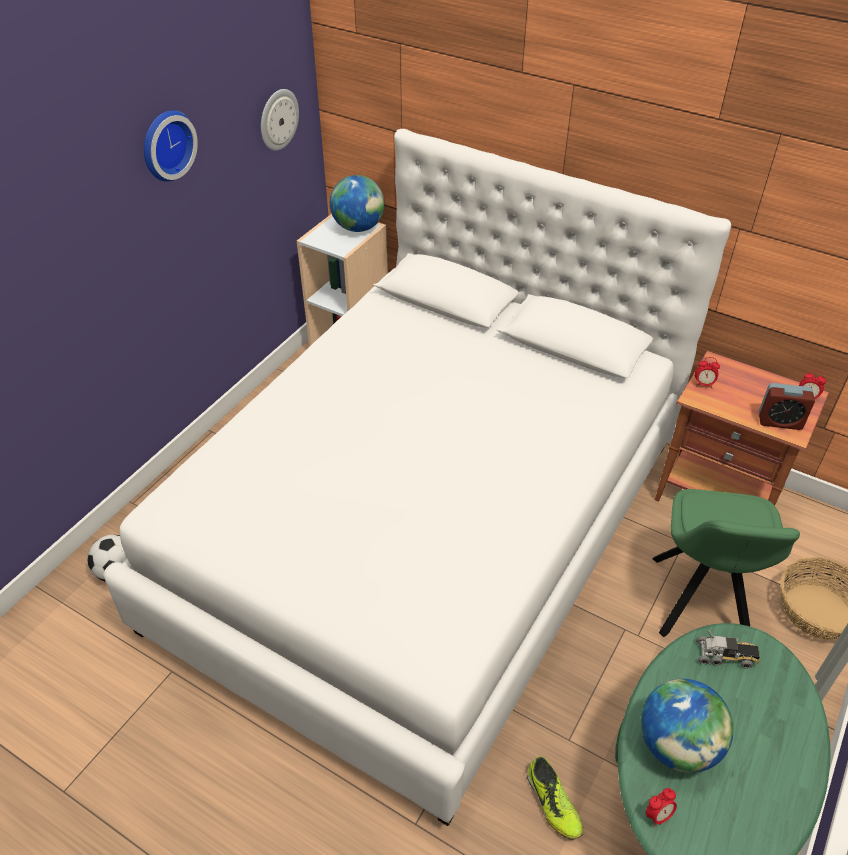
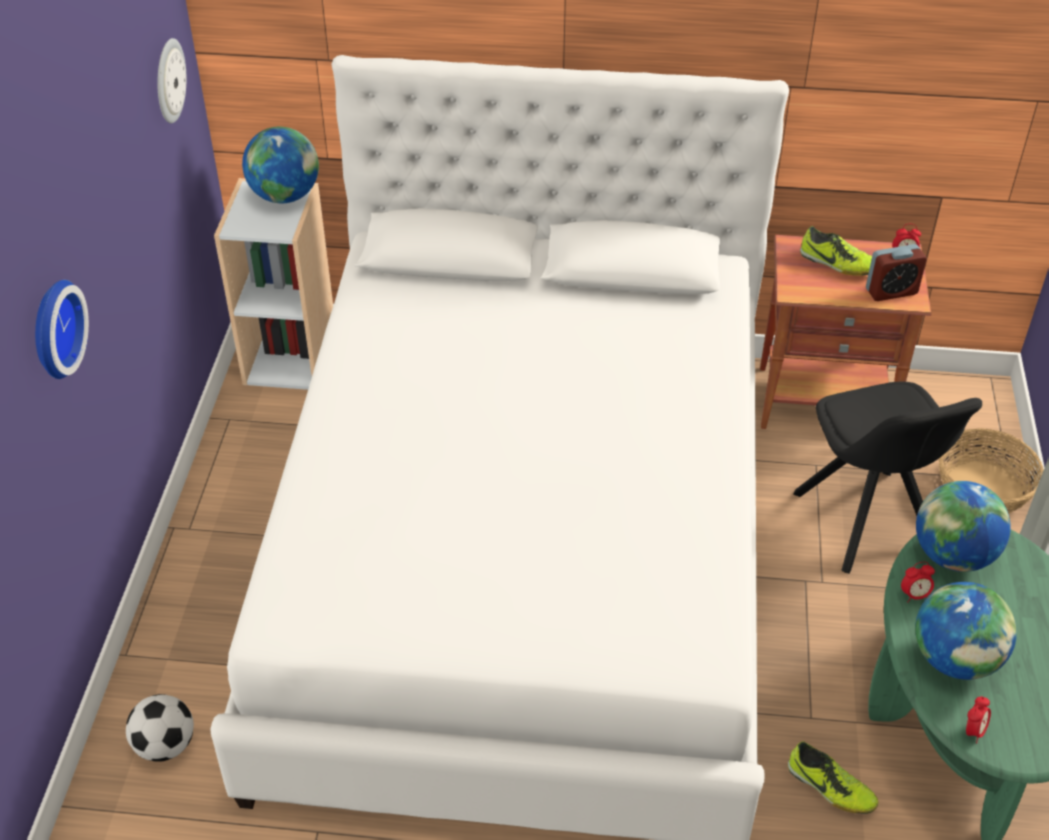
camera: 25 degrees left, 0 degrees up
(165, 144) = (90, 154): wall clock -> wall clock (52, 328)
(701, 601) = (866, 521): green chair -> black chair
(703, 384) = (793, 274): alarm clock -> alarm clock (914, 595)
(725, 655) = (952, 555): toy truck -> globe
(745, 387) = (837, 264): none -> shoe

